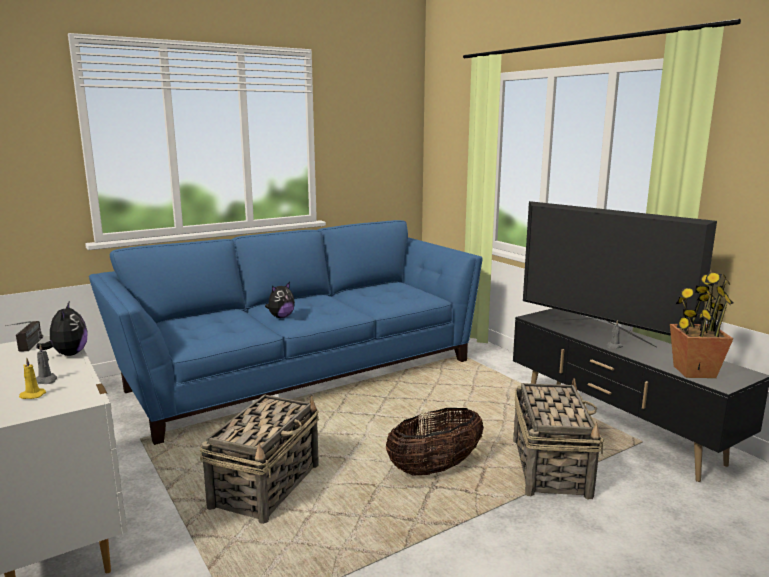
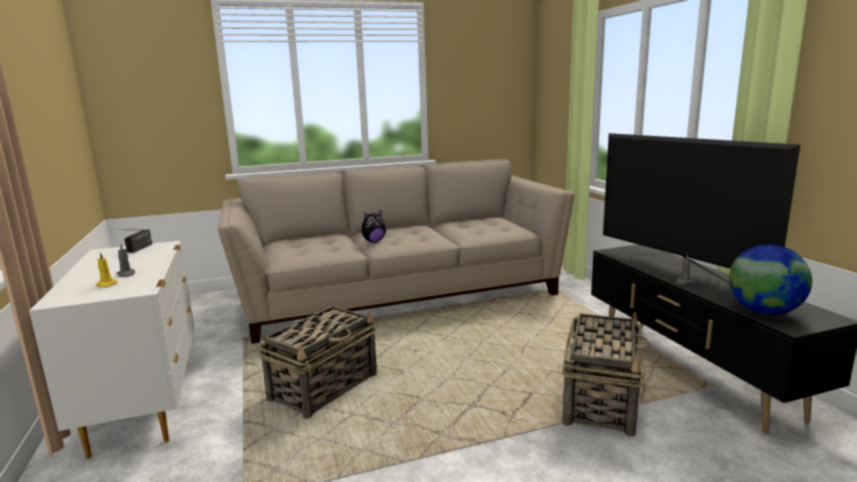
camera: 15 degrees right, 0 degrees up
(68, 354) = (159, 256): plush toy -> none
(302, 372) = (400, 294): blue sofa -> beige sofa
(435, 468) = (482, 388): basket -> none
(693, 372) = (764, 312): potted plant -> globe

